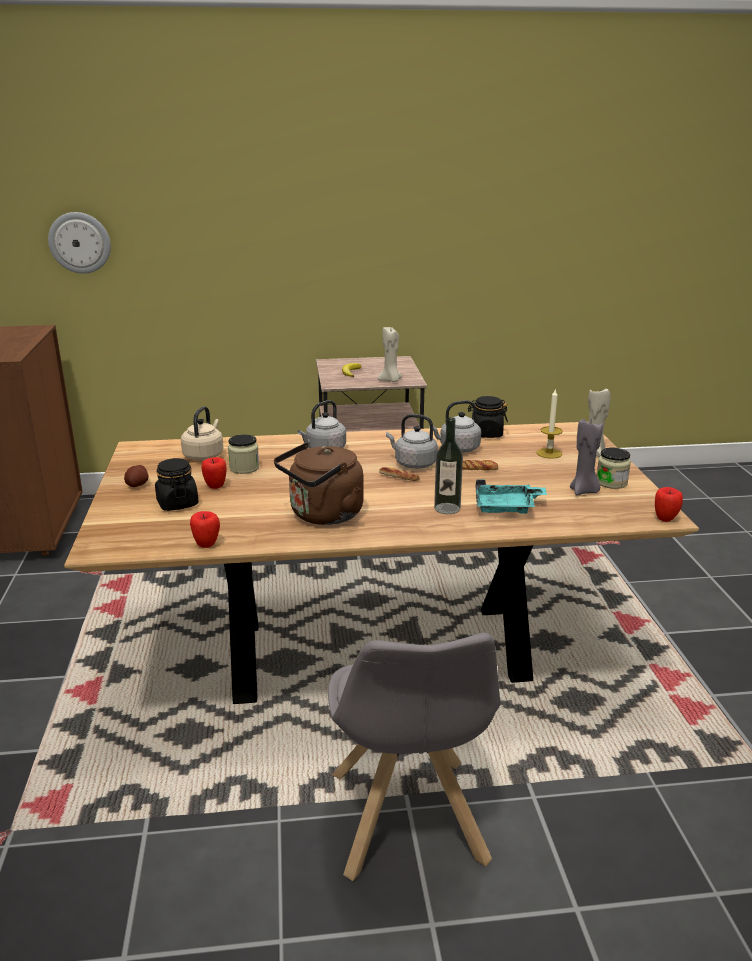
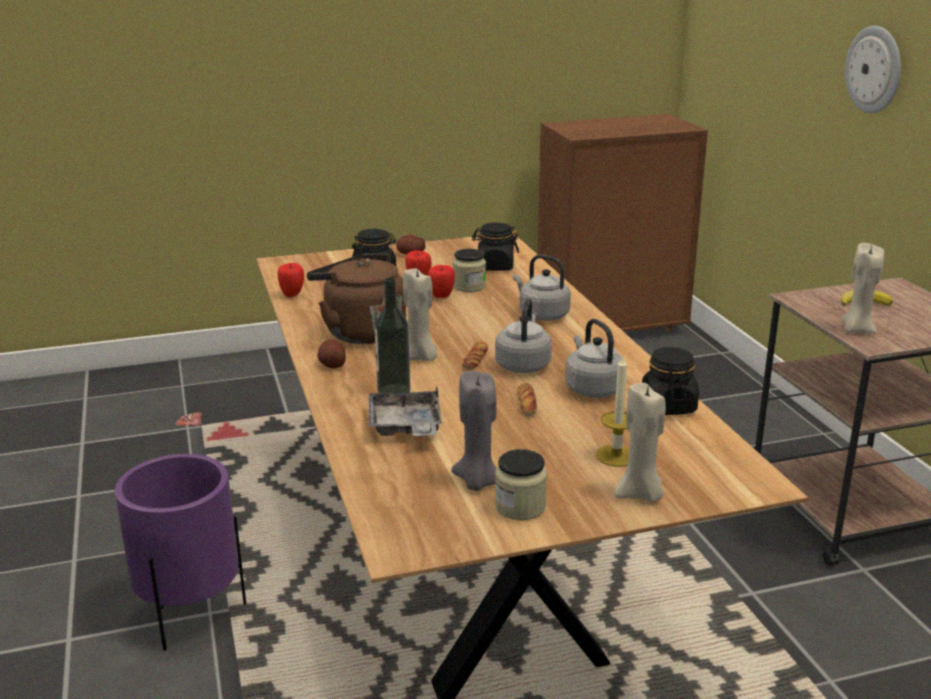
camera: 80 degrees right, 0 degrees up
(80, 242) = (753, 44): wall clock -> wall clock (874, 69)
(204, 455) = (495, 266): beige kettle -> black jar
(388, 496) = (420, 358): none -> beige candle
(389, 529) = (332, 365): none -> potato
(408, 823) = (190, 614): grey chair -> purple planter
(506, 507) = (405, 427): turquoise tray -> grey tray
(665, 519) = (396, 548): apple -> apple (441, 296)

